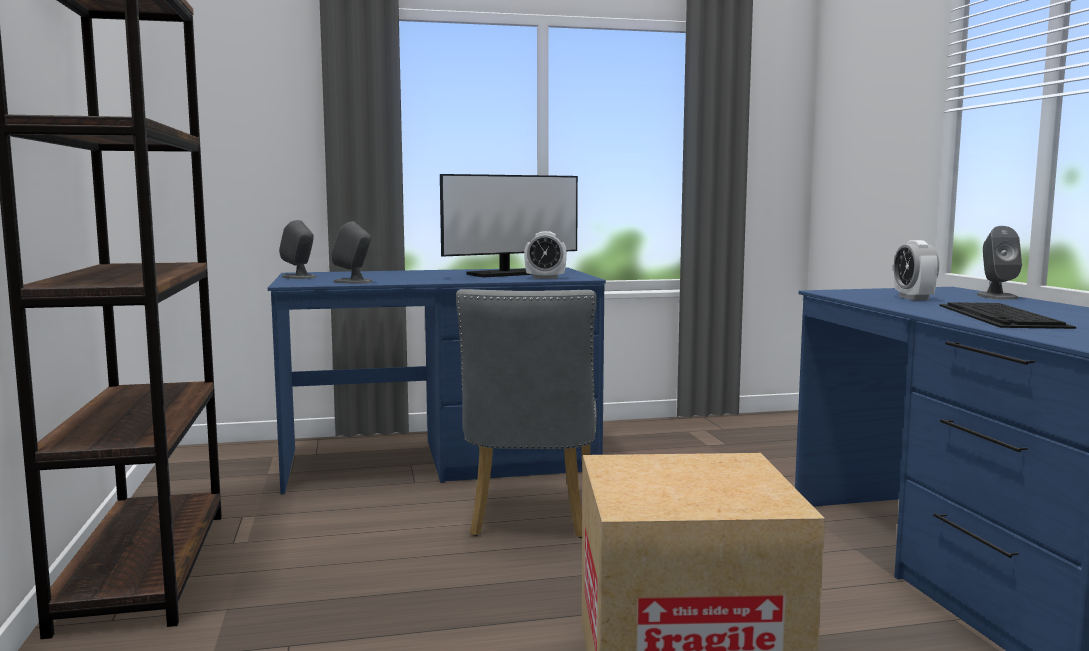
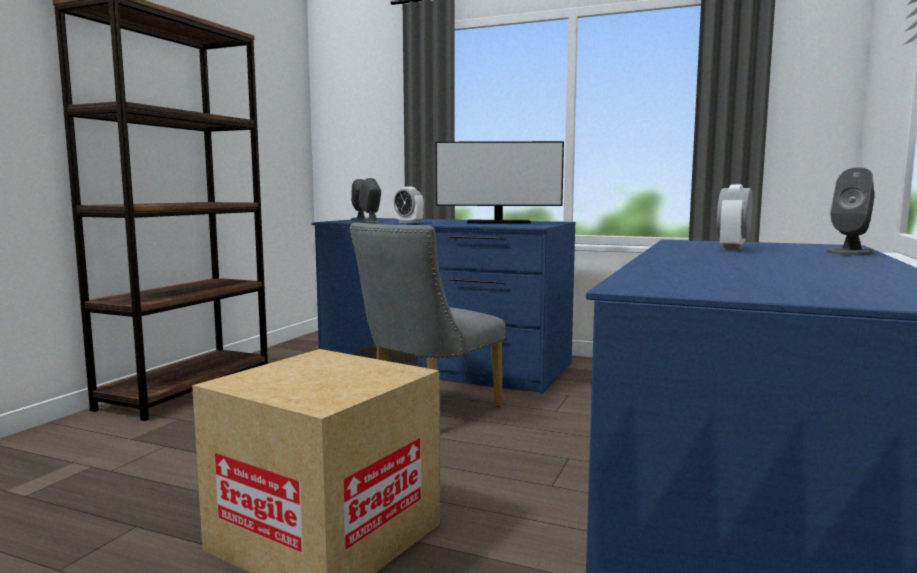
camera: 35 degrees right, 0 degrees up
(545, 278) = (506, 225): alarm clock -> alarm clock (408, 222)
(1002, 316) = (721, 263): keyboard -> none

